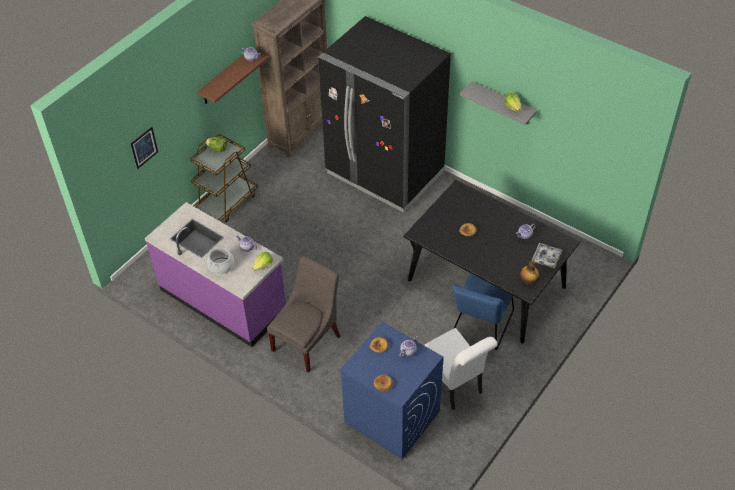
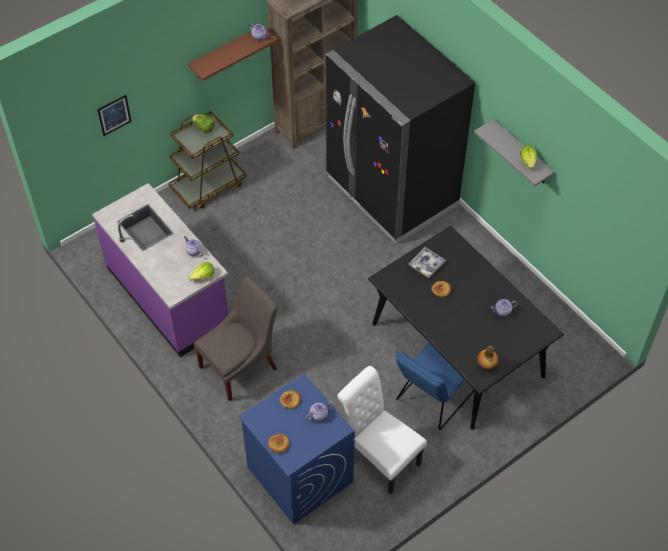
camera: 15 degrees right, 5 degrees up
(221, 266) = (160, 265): cooking pot -> none
(454, 385) = (379, 457): white chair -> white chair turned 150 degrees clockwise
(546, 257) = (517, 343): tray -> tray (427, 264)

